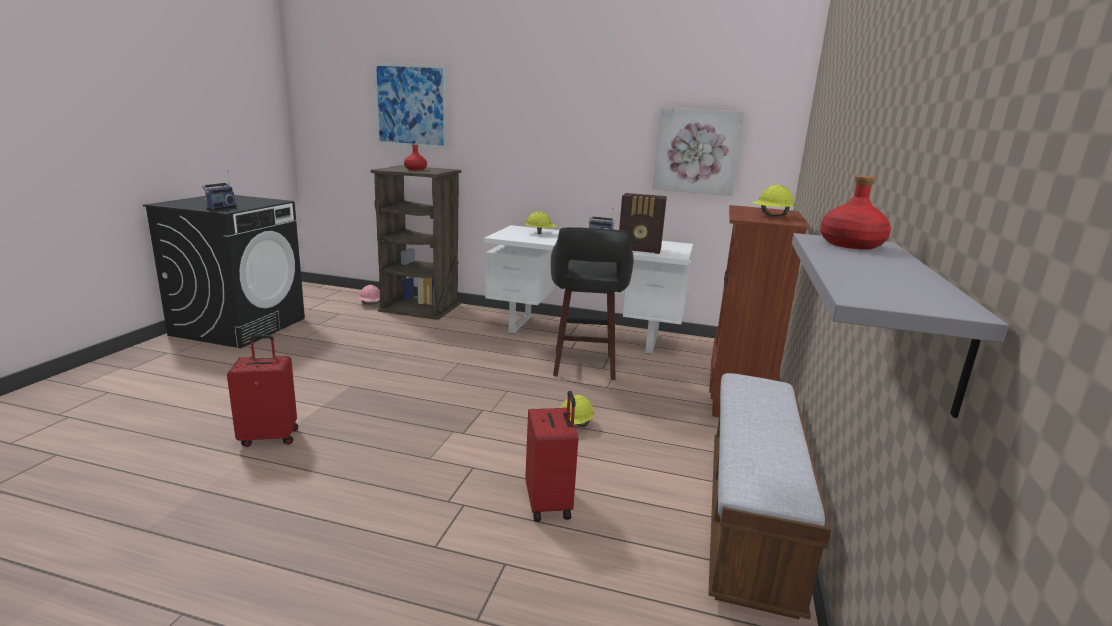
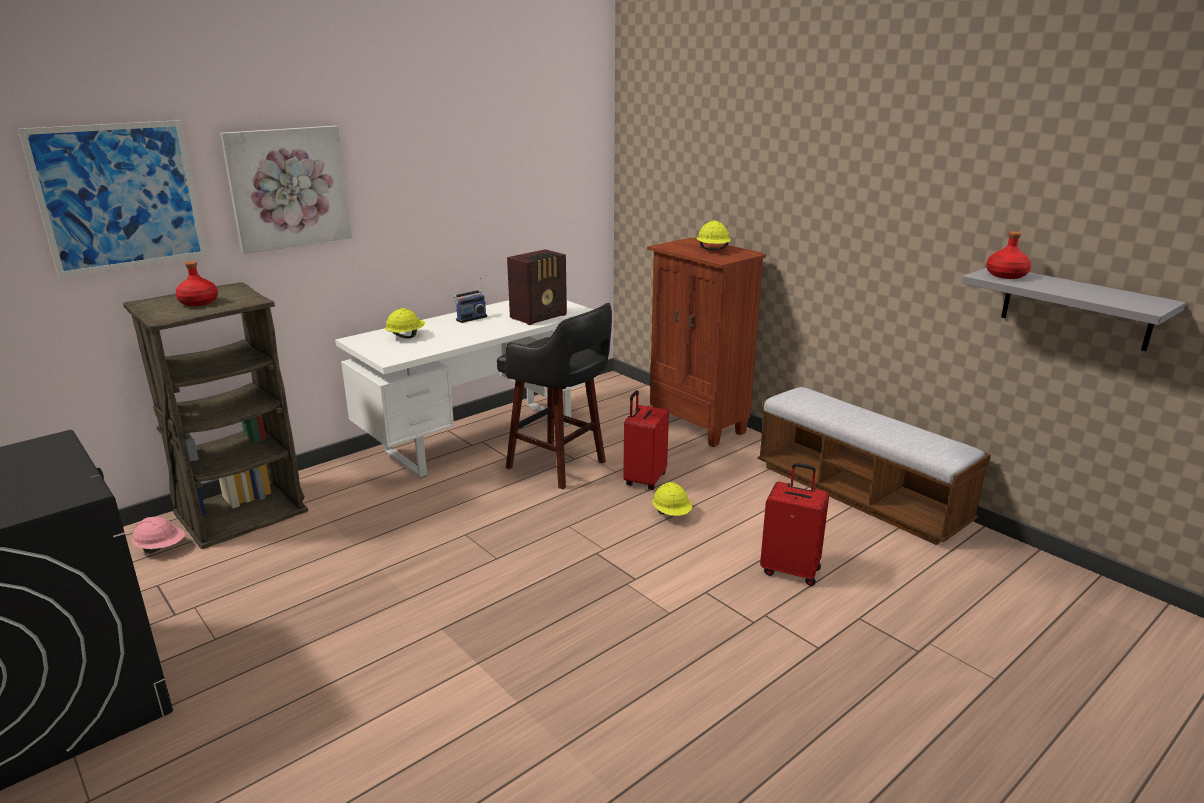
camera: 55 degrees left, 5 degrees up
(220, 208) = (50, 495): radio -> none
(269, 437) = (525, 721): red suitcase -> red suitcase (644, 480)
(696, 151) = (530, 189): picture -> picture (288, 188)

